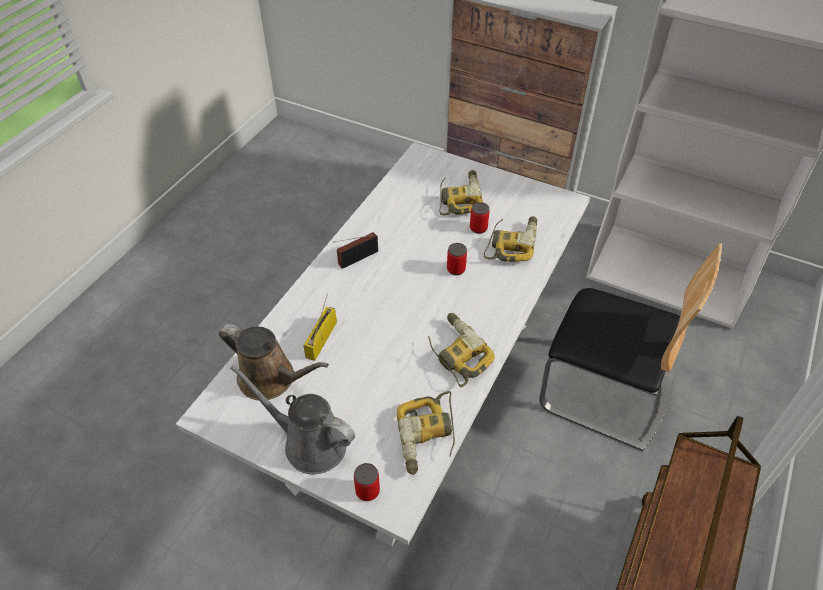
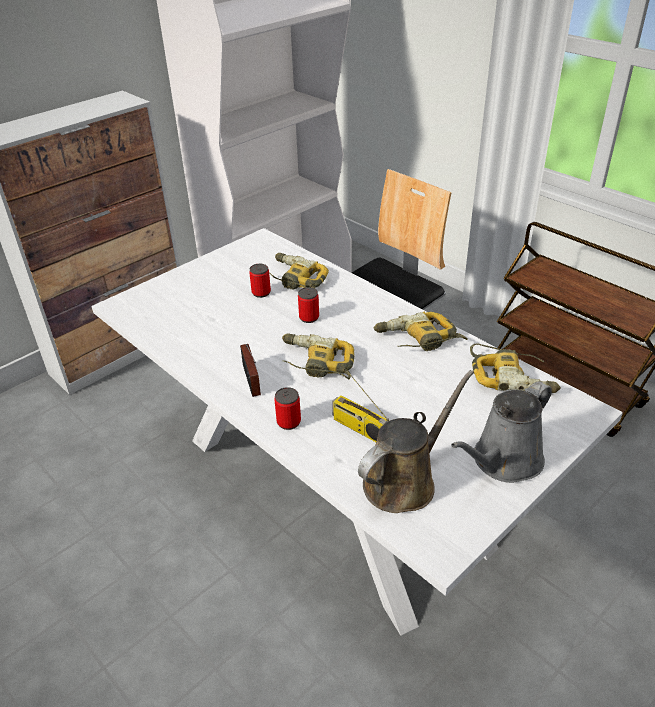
camera: 70 degrees left, 10 degrees down
(367, 491) = (568, 428): can -> can (288, 422)
(459, 198) = (209, 295): power drill -> power drill (315, 363)

